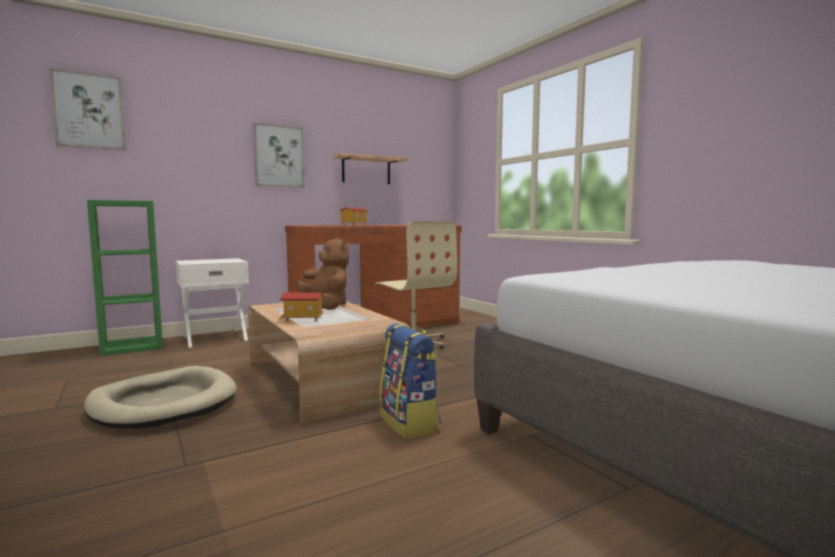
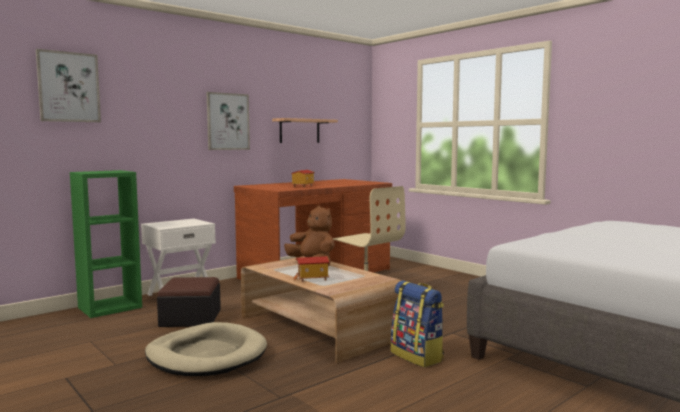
camera: 10 degrees left, 0 degrees up
(197, 361) = (190, 318): none -> ottoman

